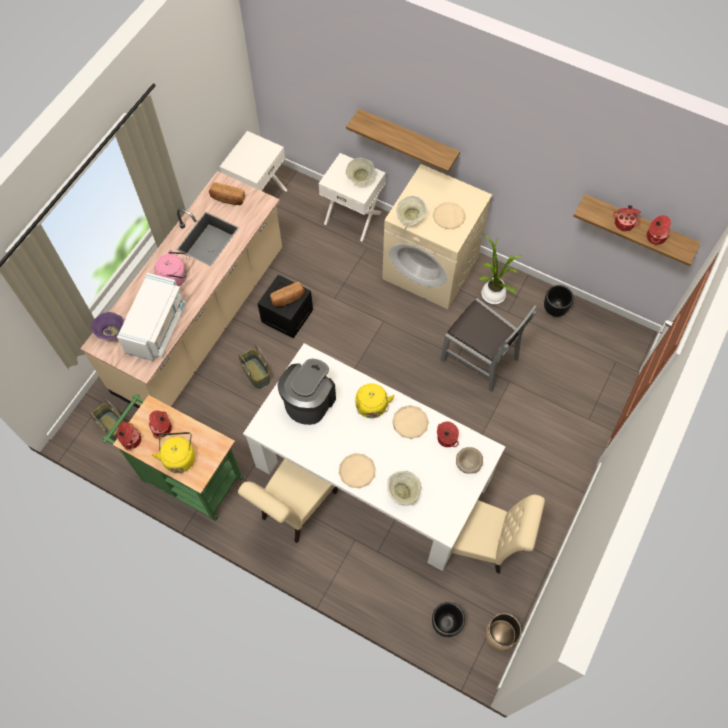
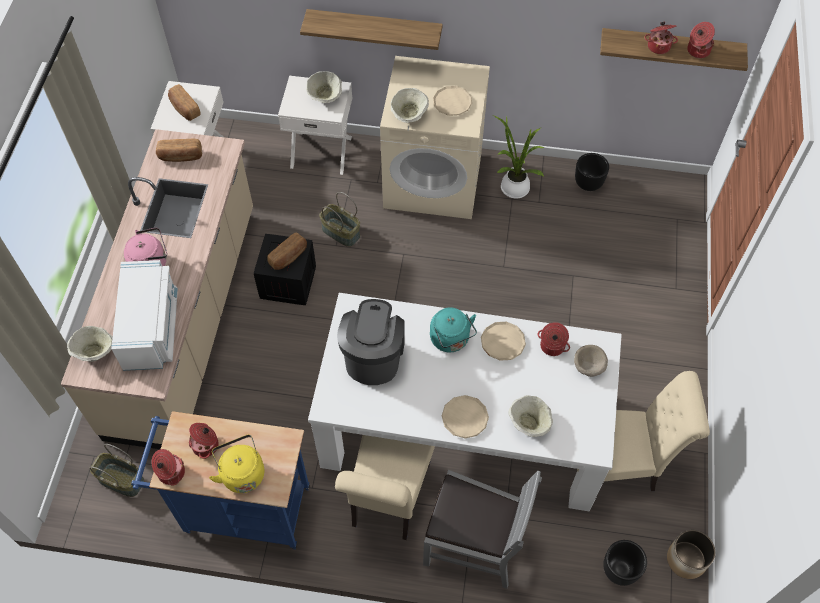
camera: 20 degrees left, 5 degrees down
(112, 332) = (95, 352): purple bowl -> beige bowl
(187, 477) = (240, 508): green cart -> blue cart
(250, 157) = (184, 108): none -> bread
(255, 373) = (276, 359): basket -> basket (340, 232)
(372, 408) = (451, 340): yellow kettle -> turquoise kettle
(479, 358) = (529, 261): grey chair -> grey chair (474, 543)

